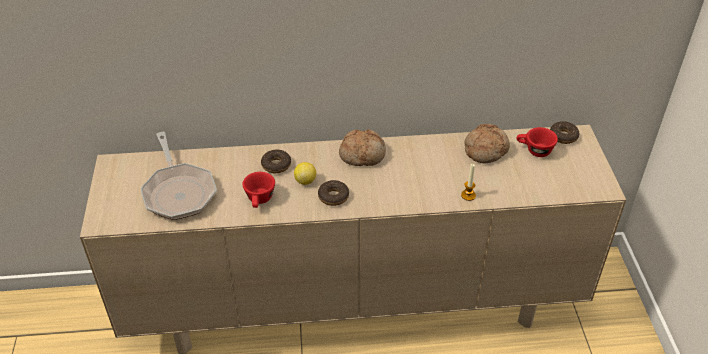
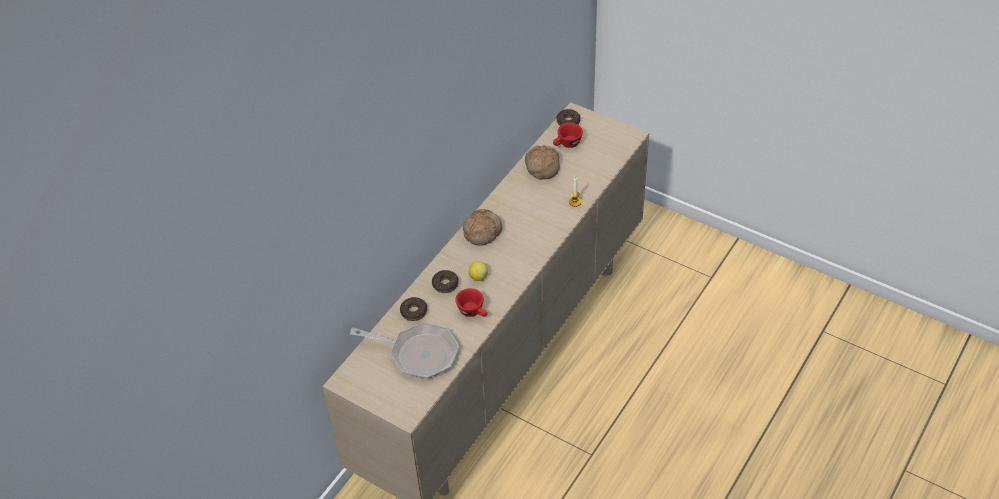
camera: 50 degrees left, 5 degrees up
(333, 196) = (509, 270): donut -> donut (414, 312)

